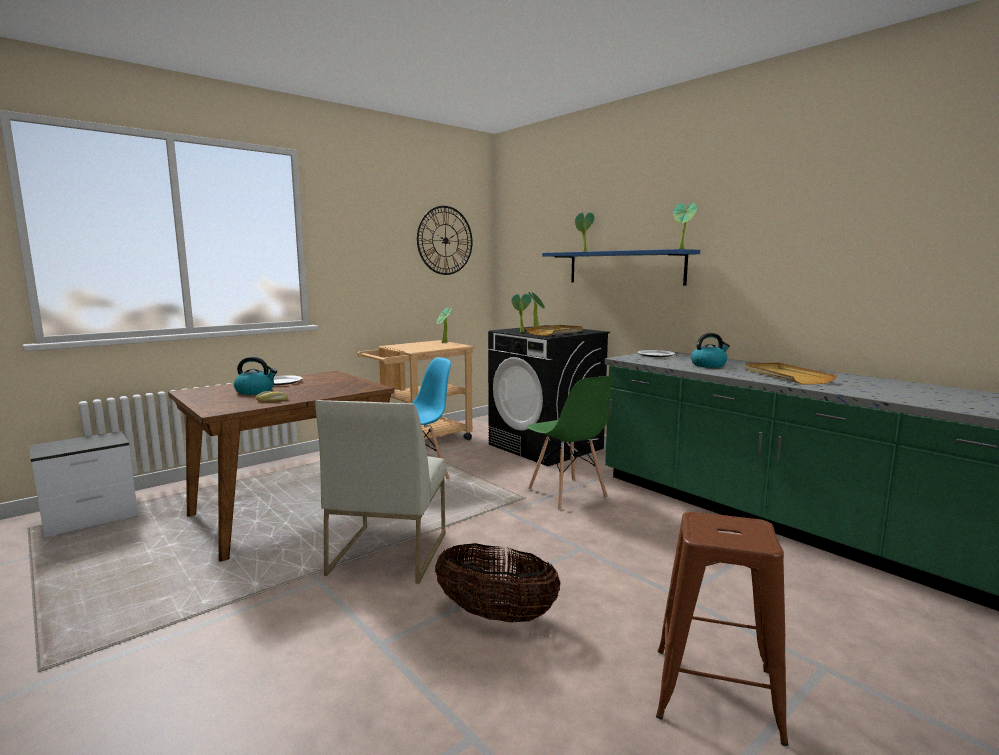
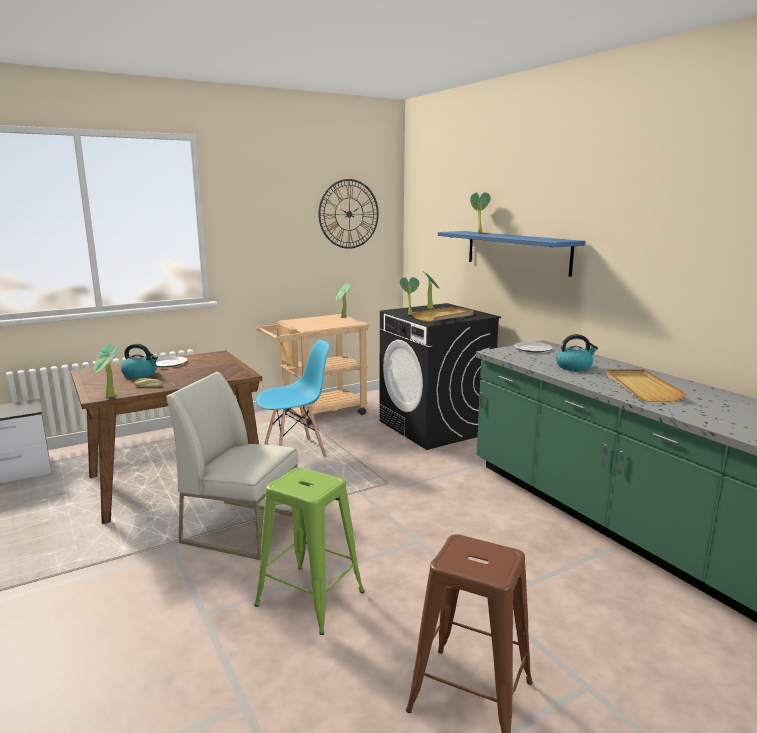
camera: 10 degrees right, 5 degrees up
(388, 552) = (242, 528): white chair -> white chair turned 90 degrees clockwise
(496, 614) = (310, 599): basket -> green stool
(567, 494) = (431, 482): green chair -> none
(682, 249) = (563, 241): potted plant -> potted plant (109, 397)

